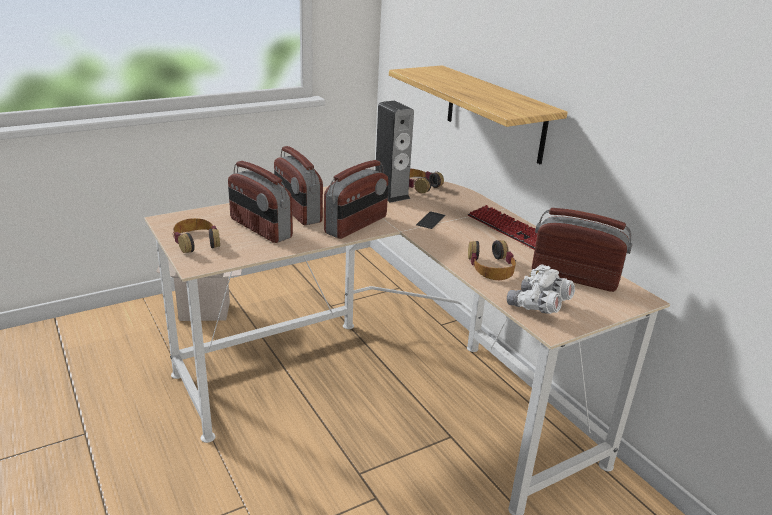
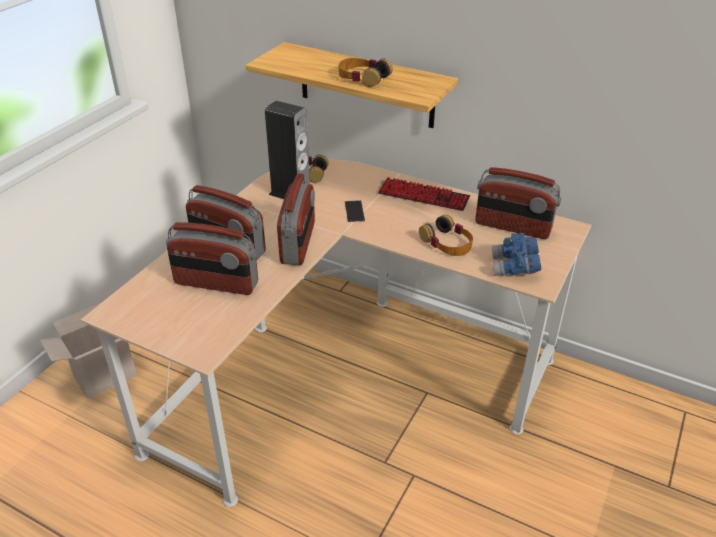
camera: 30 degrees left, 10 degrees up
(196, 241) = (172, 326): headphones -> headphones (363, 78)
(538, 306) = (514, 268): white binoculars -> blue binoculars
(574, 277) = (512, 227): radio -> radio turned 150 degrees counterclockwise

